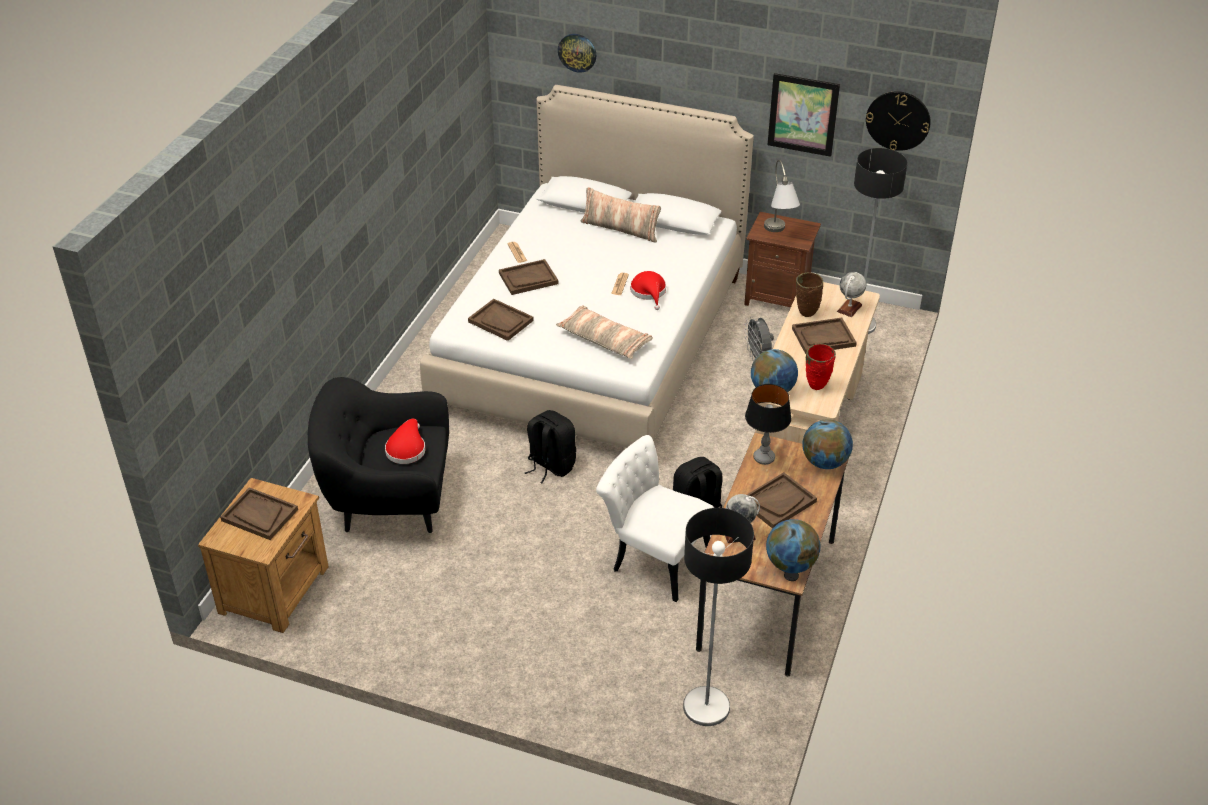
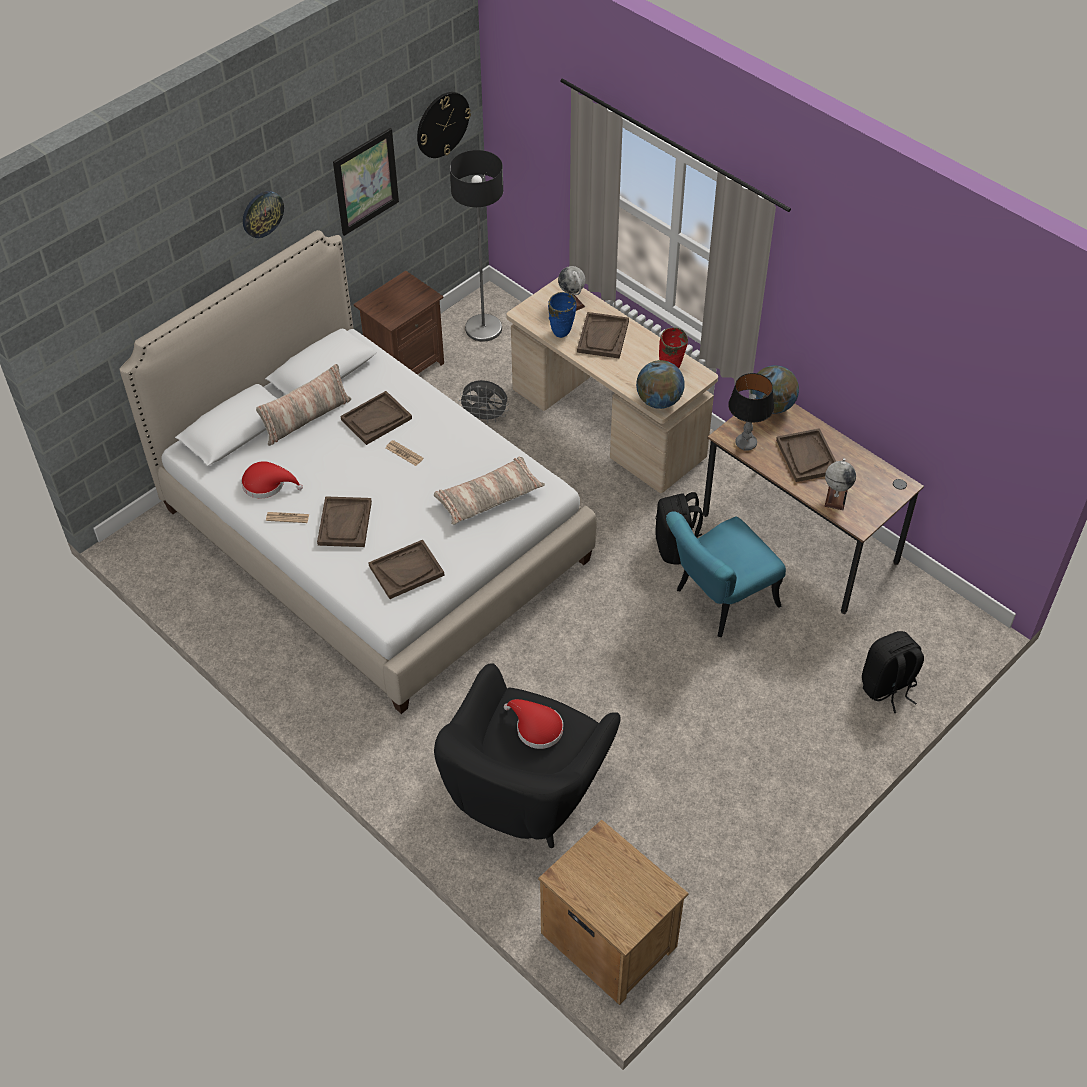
camera: 65 degrees left, 10 degrees up
(259, 515) = (607, 883): brown tray -> brown tray (376, 419)
(550, 465) = (548, 636): black backpack -> black backpack (888, 687)
(577, 52) = (138, 290): wall clock -> wall clock (262, 213)
(649, 292) = (433, 435): red hat -> red hat (267, 484)
(653, 558) = (718, 602): white chair -> turquoise chair
(706, 707) = (910, 632): floor lamp -> none
(778, 234) = (402, 306): grey table lamp -> none
(790, 564) = (887, 479): globe -> none
(805, 314) = (561, 334): brown vase -> blue vase

